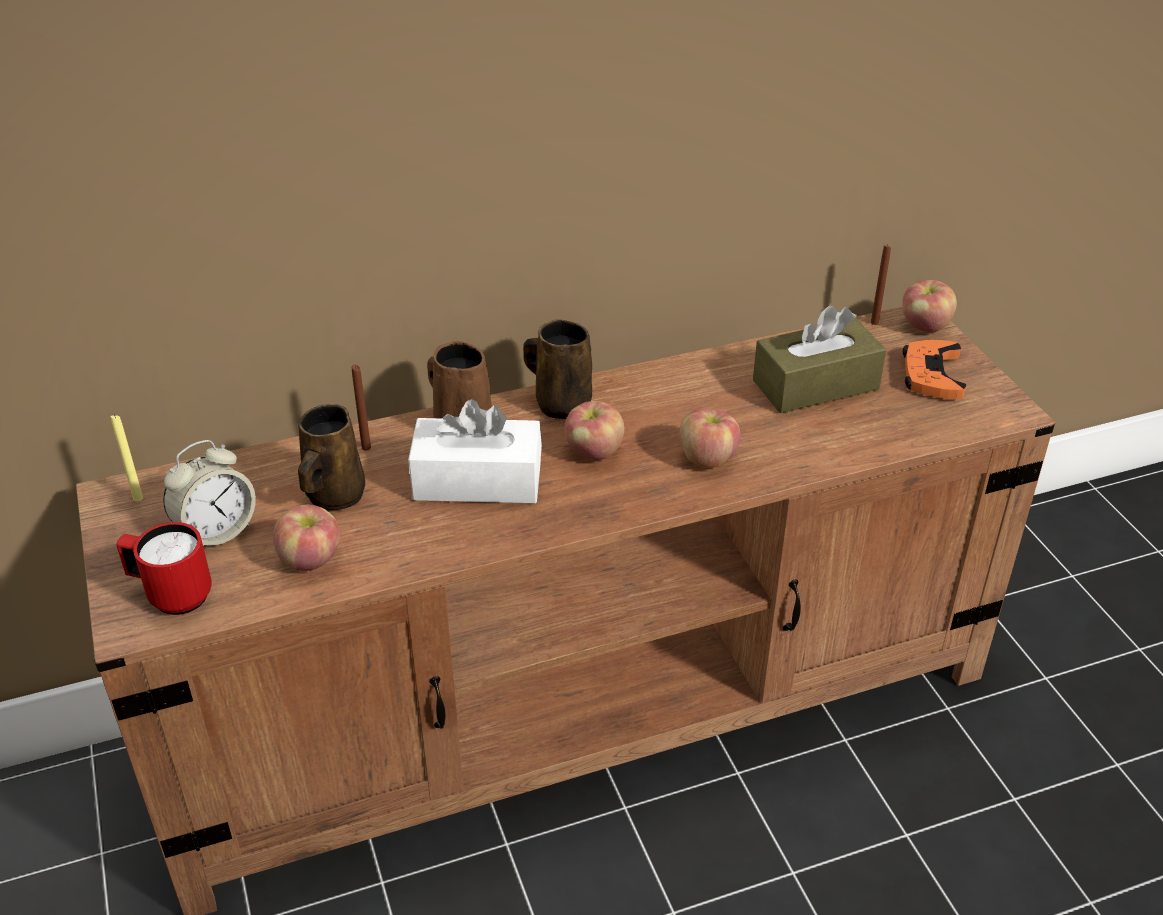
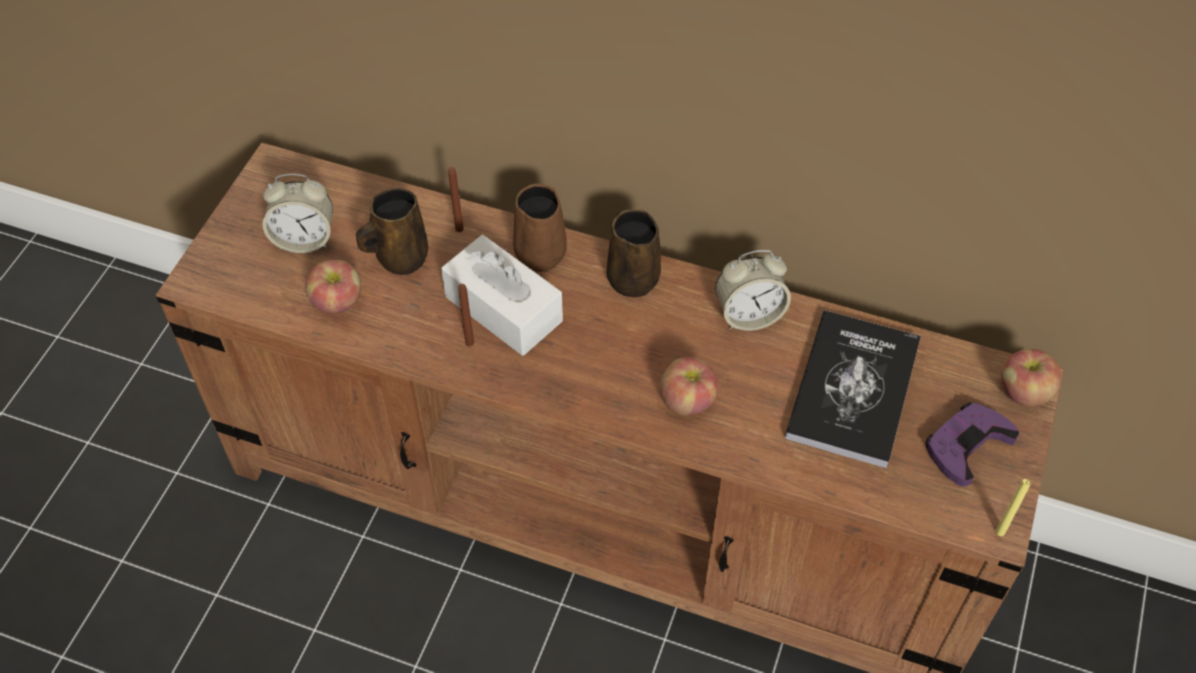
camera: 40 degrees right, 15 degrees up
(138, 498) = (284, 179): yellow candle -> yellow candle (1000, 532)
(171, 595) = (235, 273): red mug -> none
(594, 452) = (610, 338): apple -> none
(683, 380) = (749, 315): none -> alarm clock
(815, 385) = (853, 389): brown tissue box -> book
(874, 322) = (980, 360): brown candle -> brown candle (469, 343)
(931, 375) = (967, 445): orange game controller -> purple game controller

